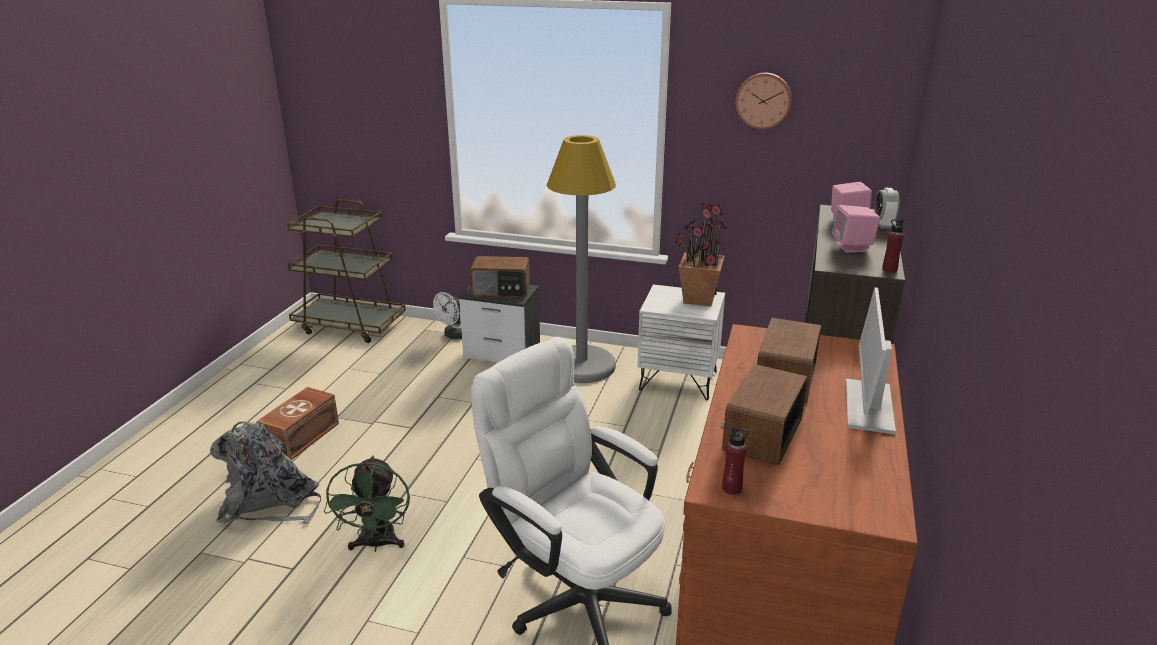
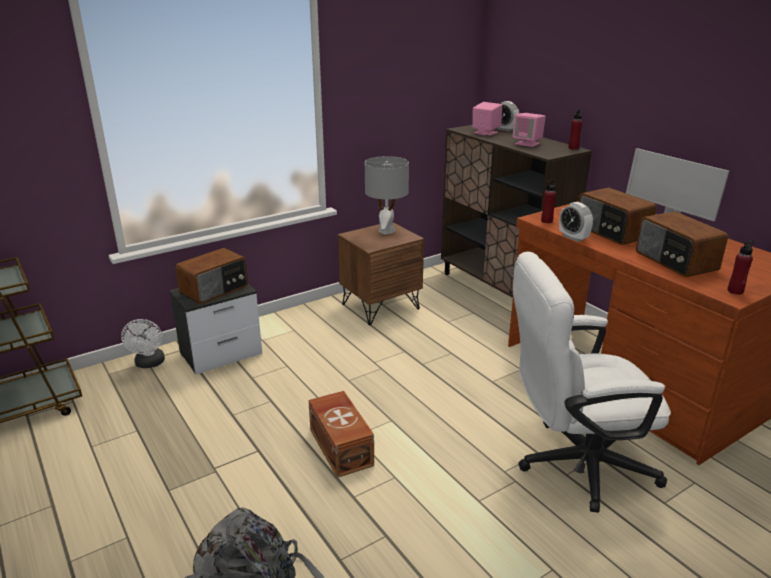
camera: 50 degrees left, 0 degrees up
(303, 437) = (168, 528): brown storage box -> brown storage box (341, 446)
(377, 544) = (409, 546): green fan -> none
(582, 366) = (301, 331): grey floor lamp -> none
(678, 380) = (380, 306): white nightstand -> brown nightstand
(698, 299) = (386, 231): potted plant -> grey table lamp
(728, 364) = (573, 237): none -> alarm clock
(750, 339) = (546, 221): none -> red bottle
(763, 100) = (392, 52): wall clock -> none

